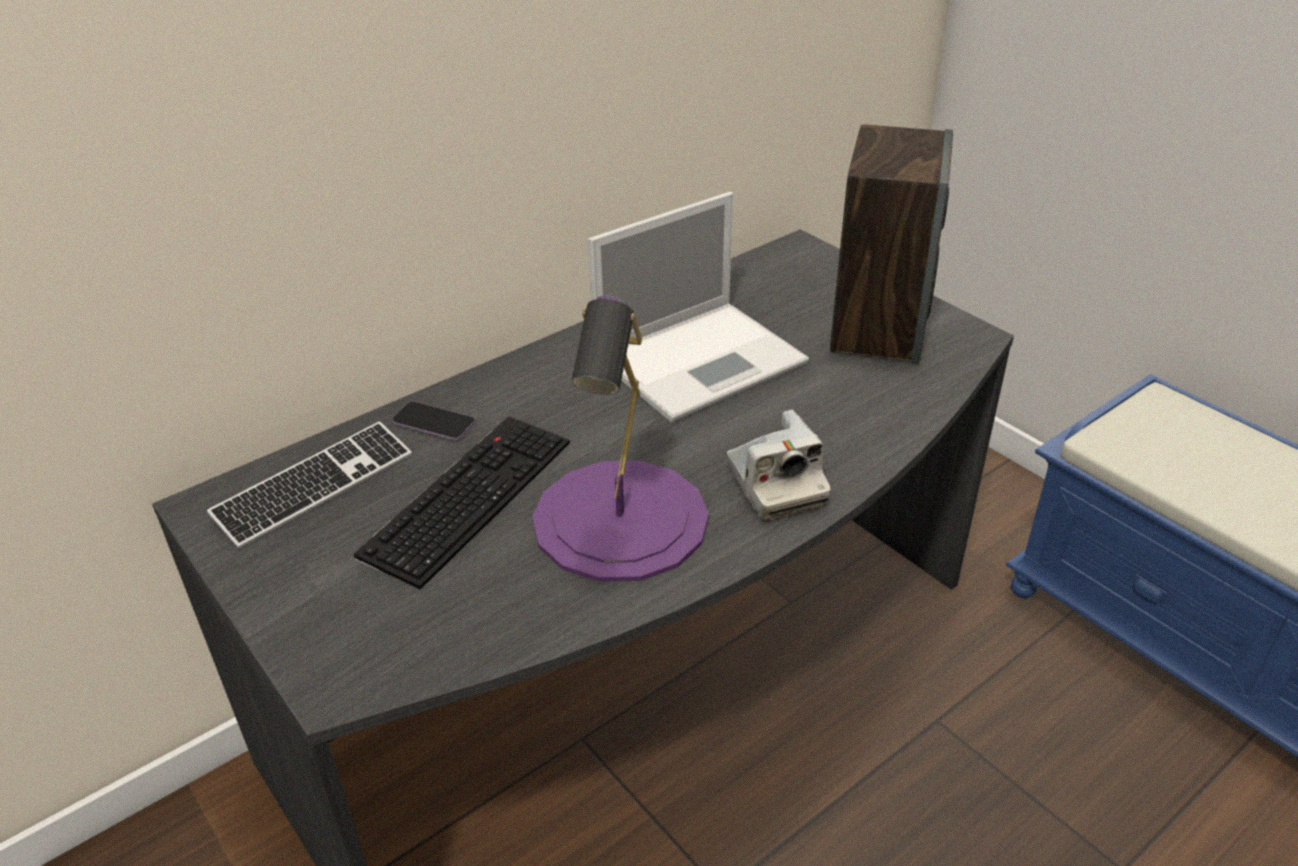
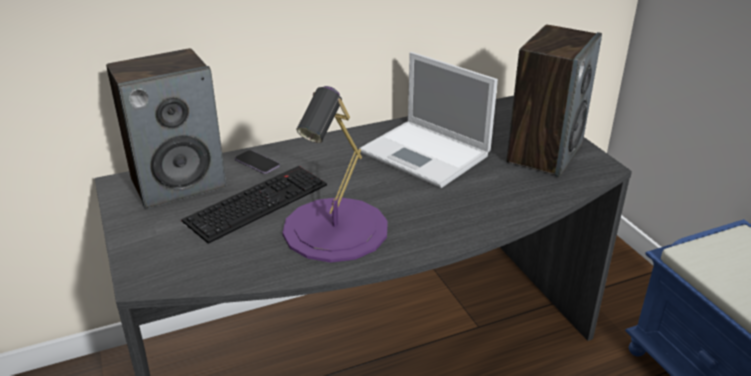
camera: 15 degrees right, 5 degrees down
(314, 486) = (179, 184): keyboard -> speaker
(702, 359) = (426, 154): laptop -> laptop turned 60 degrees clockwise
(775, 485) = (435, 227): camera -> none

